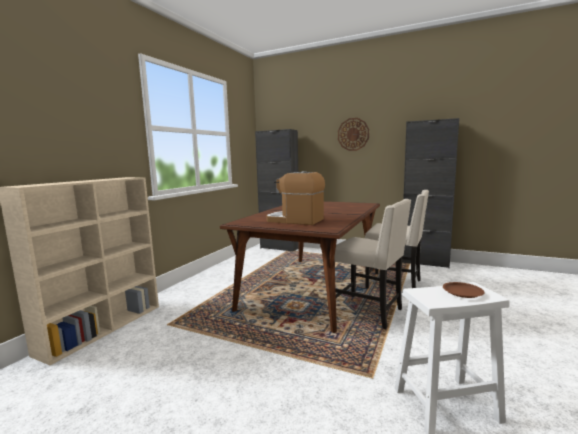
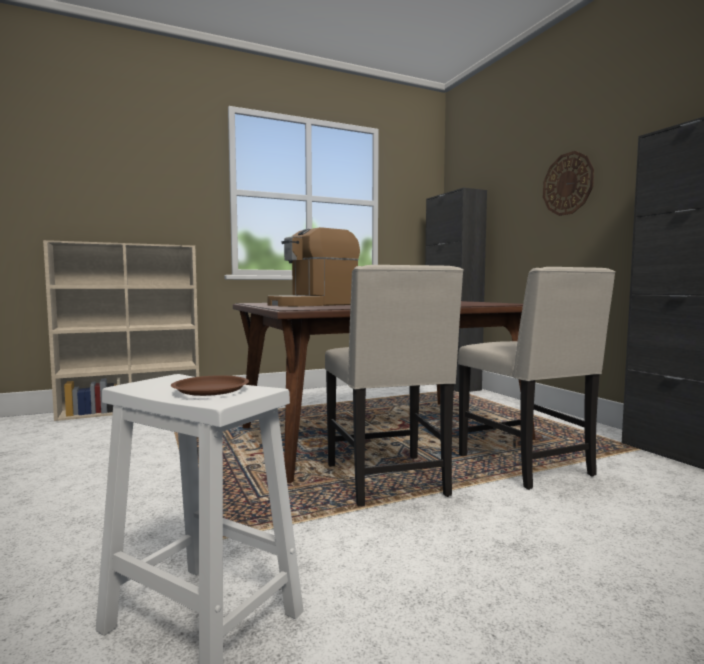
camera: 40 degrees right, 5 degrees down
(295, 220) = (313, 305): coffee machine -> coffee machine turned 105 degrees counterclockwise

